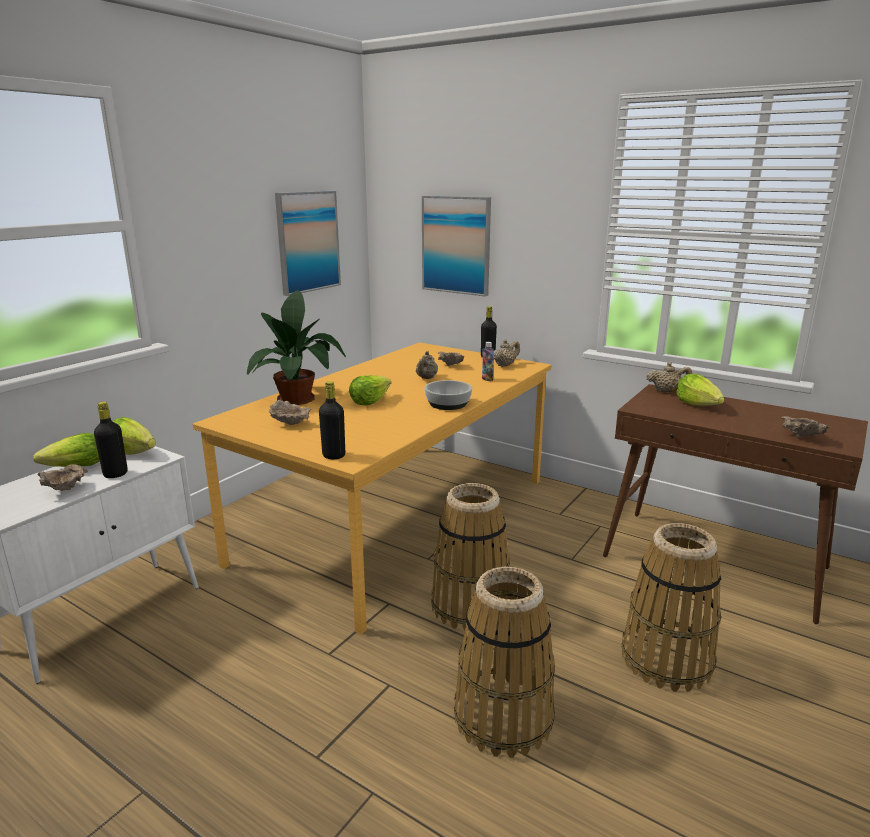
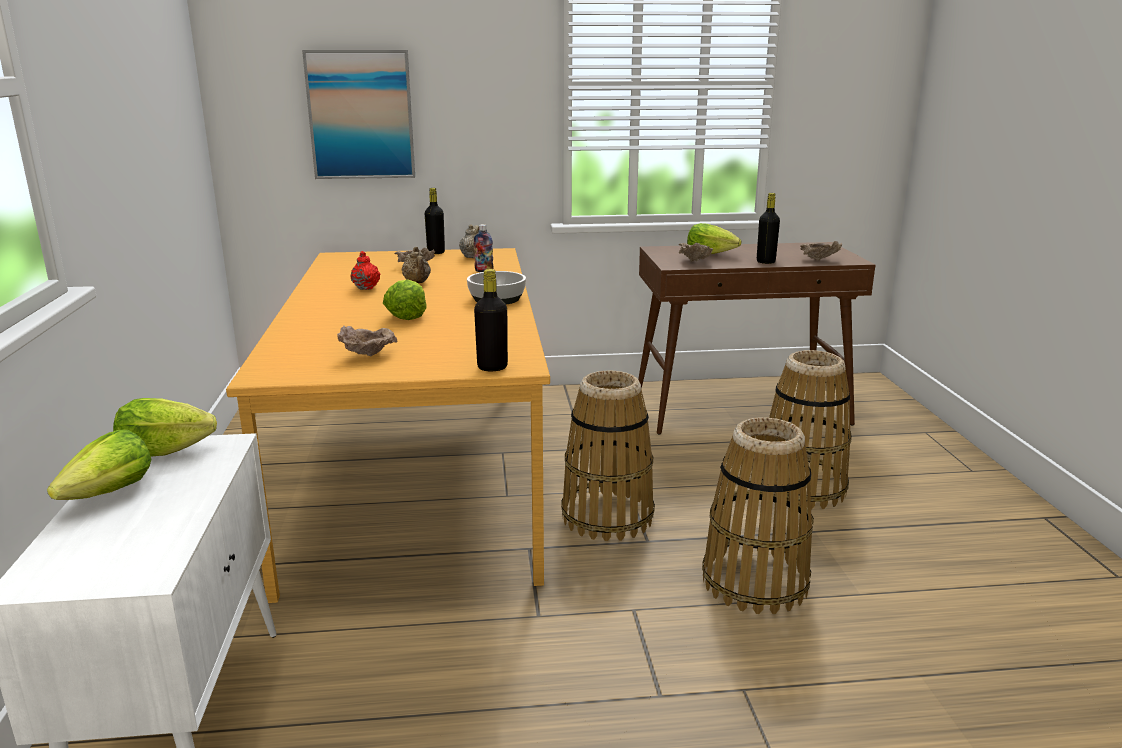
camera: 40 degrees left, 0 degrees up
(66, 490) = (166, 517): beige bowl -> beige bowl (694, 261)
(115, 474) = (201, 478): black bottle -> black bottle (765, 262)
(298, 398) = (309, 331): potted plant -> none
(307, 242) = (165, 119): picture -> none
(390, 374) = (366, 287): none -> red teapot
(667, 391) = (667, 249): beige teapot -> none

